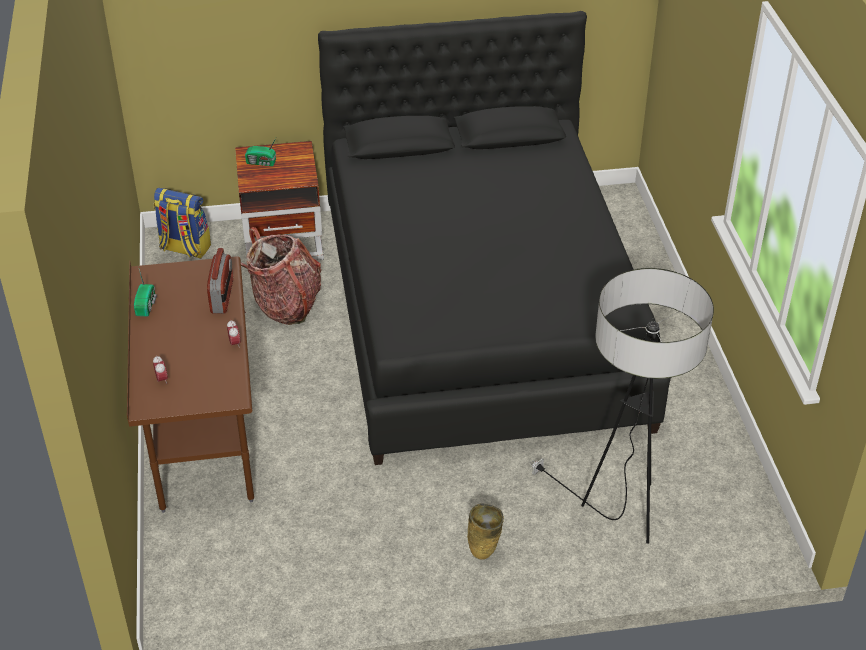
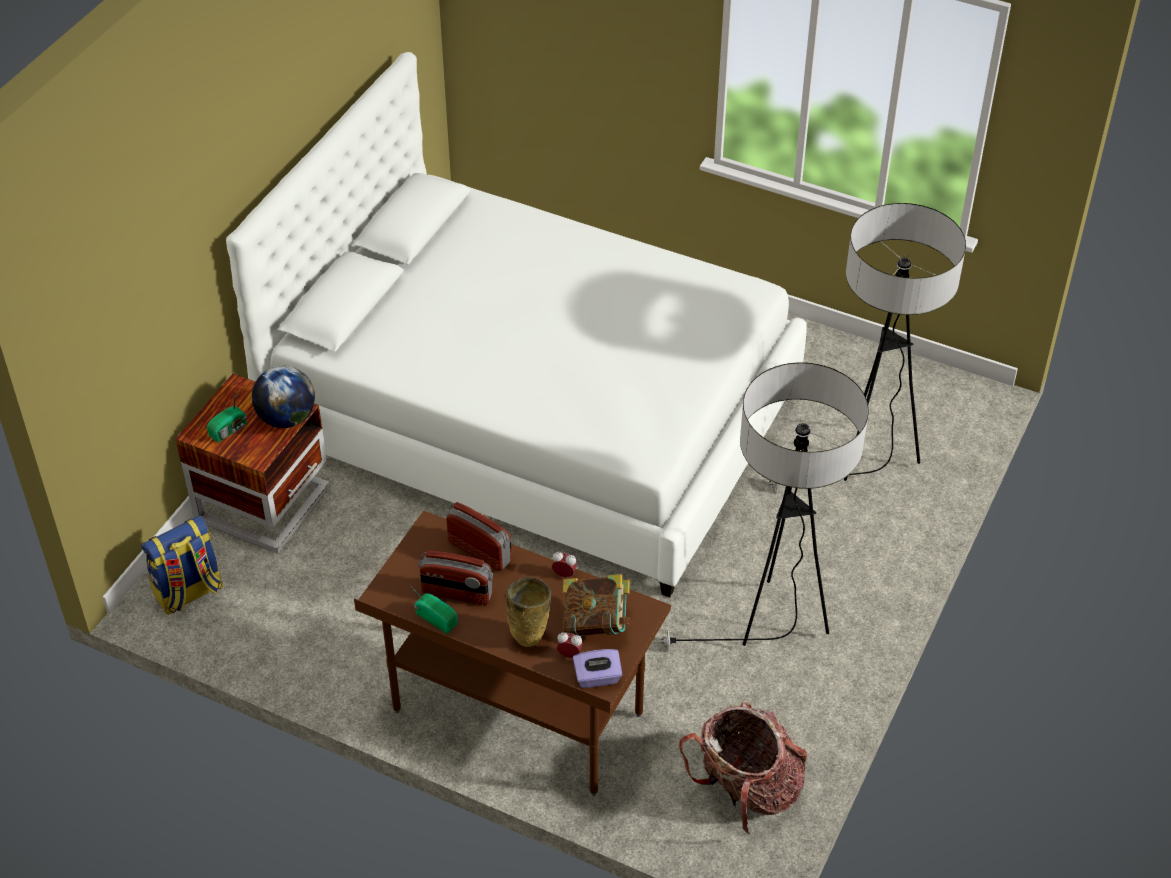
camera: 55 degrees left, 5 degrees up
(150, 402) = (597, 678): none -> purple tissue box
(175, 304) = (457, 594): none -> radio
(201, 379) = (596, 623): none -> book
(284, 306) = (374, 554): backpack -> backpack (746, 791)
(293, 178) = (286, 418): none -> globe
(398, 535) = (773, 625): none -> floor lamp
(481, 313) = (532, 412): black bed -> white bed
(484, 553) = (842, 576): beige vase -> beige vase (530, 636)

